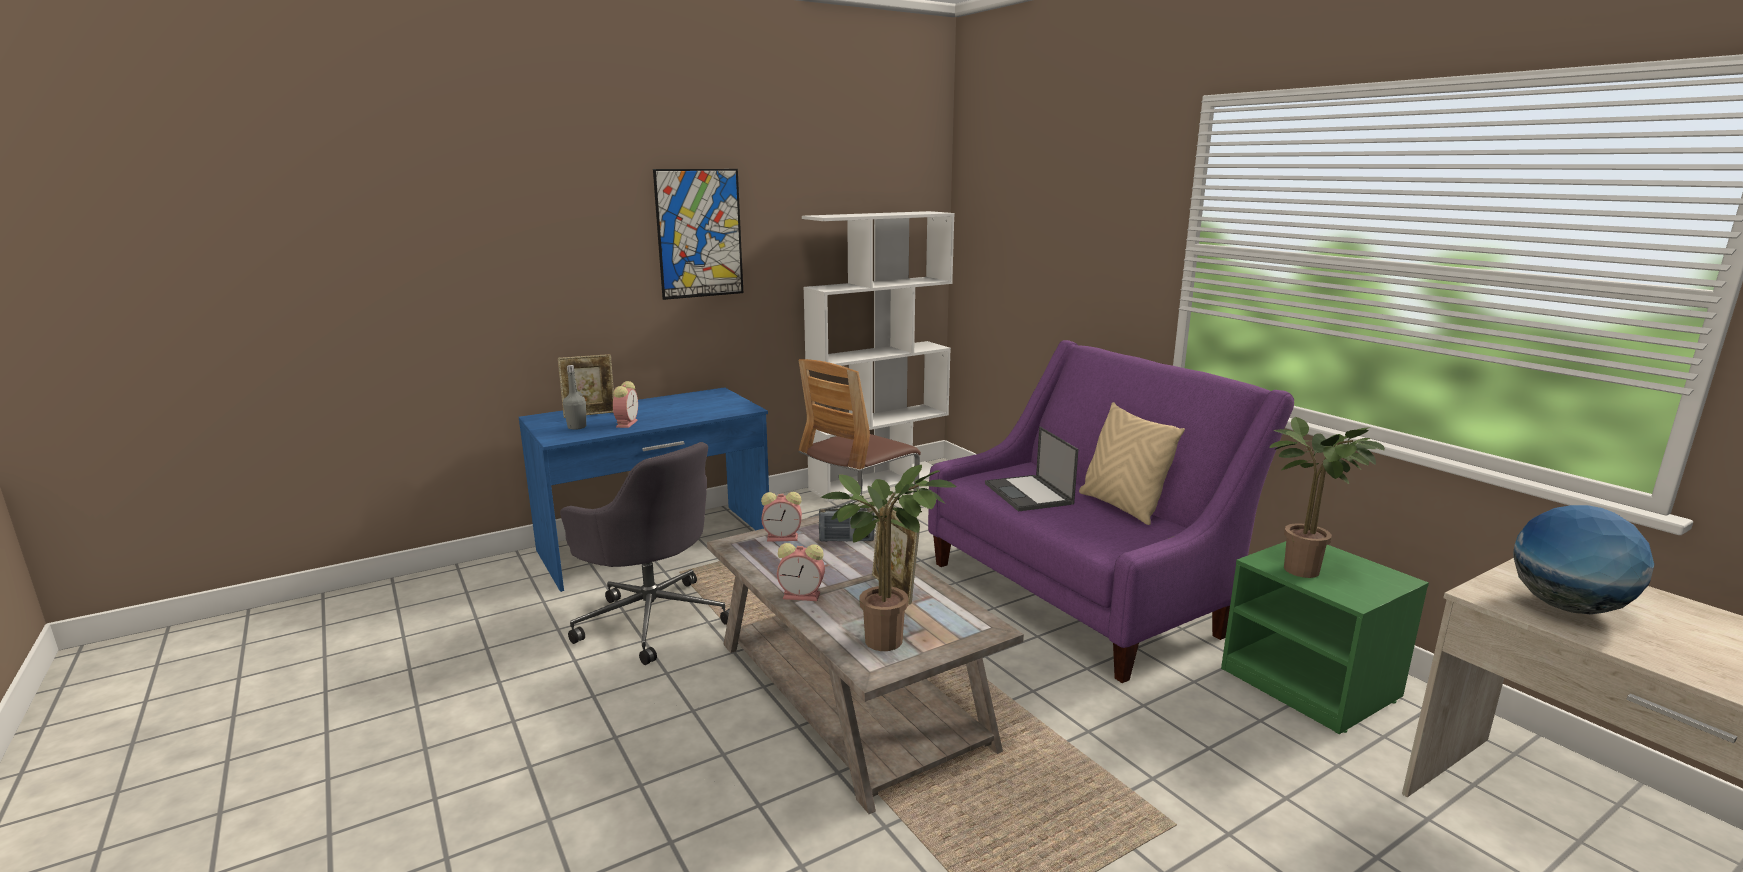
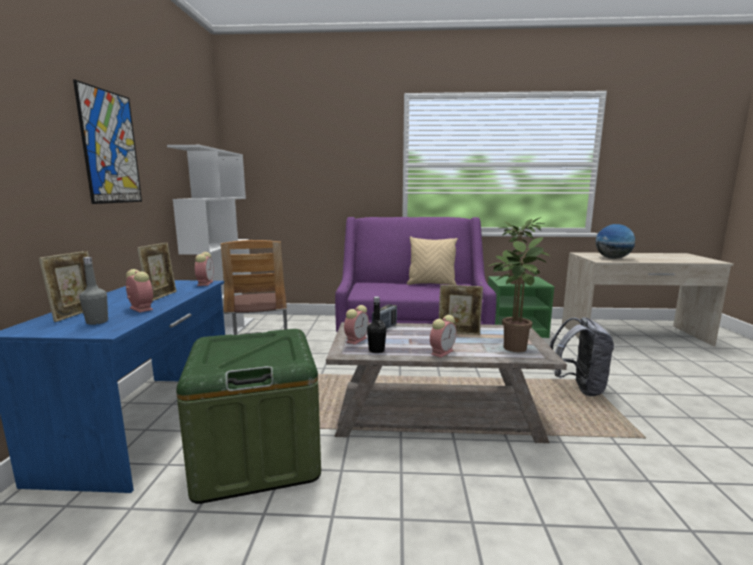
camera: 55 degrees left, 5 degrees down
(652, 619) = (257, 456): grey office chair -> green storage box
(672, 414) = (161, 296): none -> picture frame
(743, 409) = (205, 283): none -> alarm clock
(761, 558) = (376, 350): none -> black bottle
(1029, 494) = (394, 290): laptop -> none
(1120, 817) = (578, 387): none -> grey backpack

